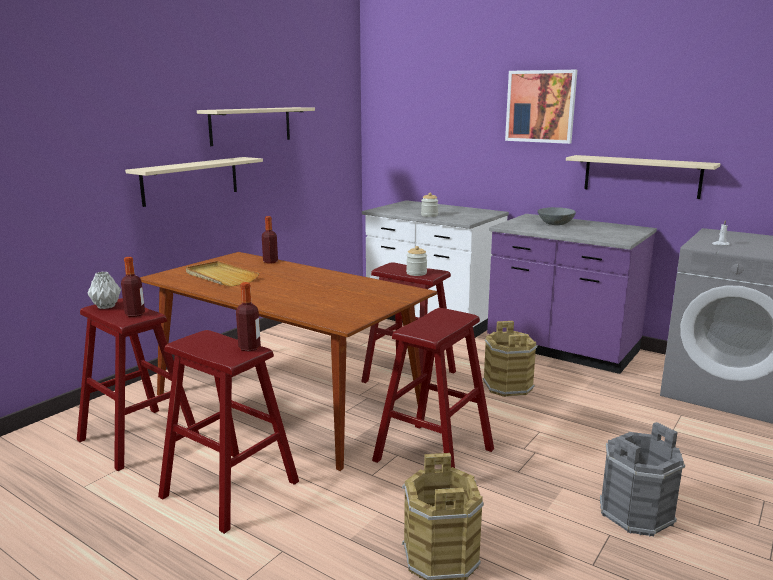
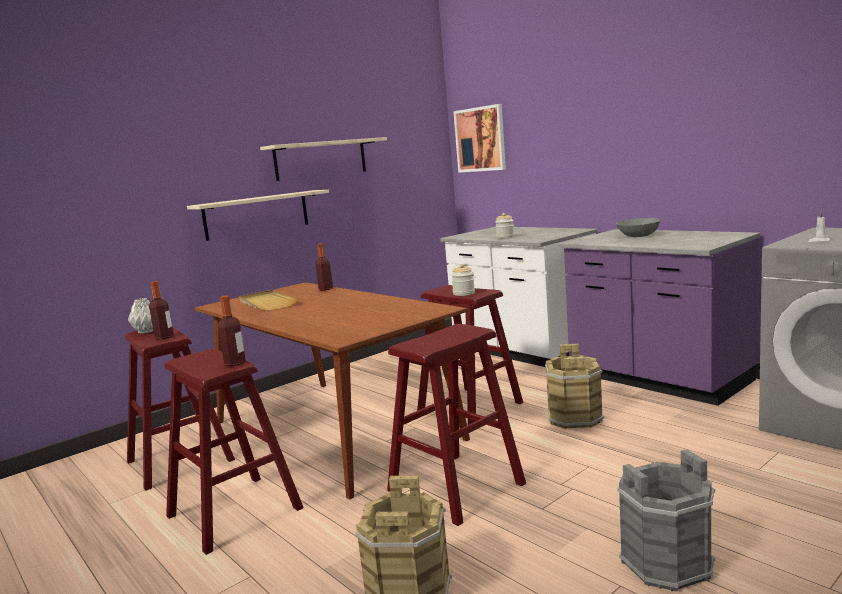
camera: 15 degrees right, 5 degrees down
(540, 106) = (620, 109): picture -> picture (480, 139)
(641, 176) = (737, 174): beige shelf -> none

